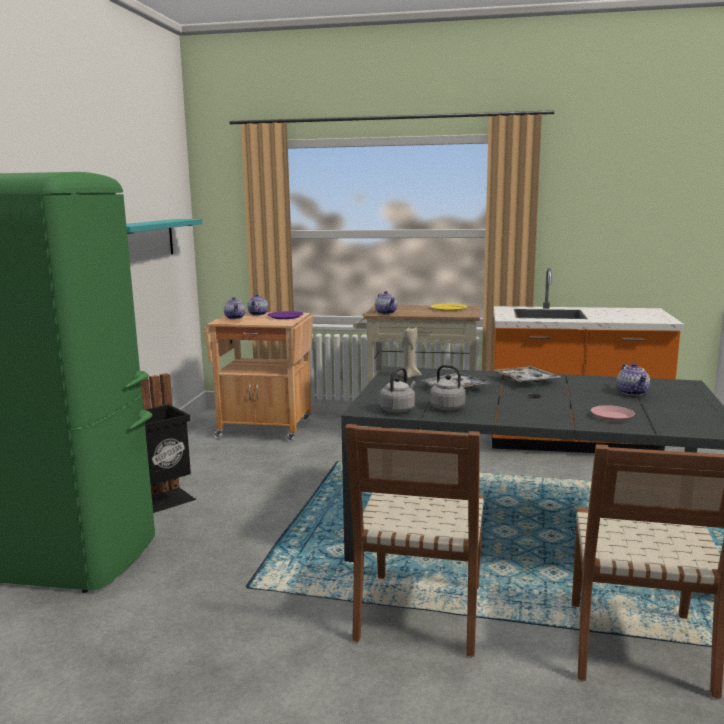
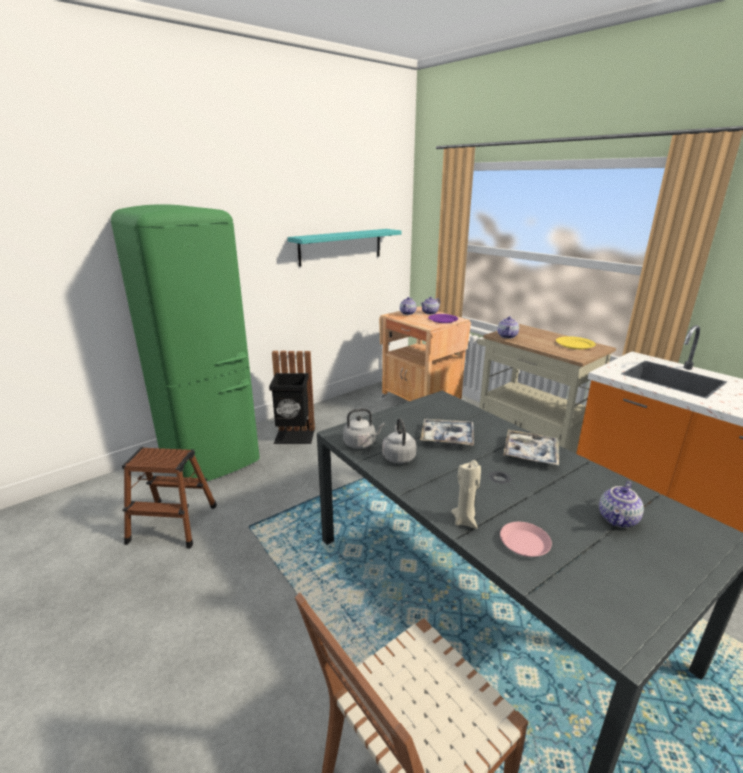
camera: 40 degrees right, 10 degrees up
(140, 627) = (173, 523): none -> brown step ladder
(409, 376) = (439, 409): beige candle -> beige candle (465, 521)
(418, 617) = (302, 620): chair -> none

